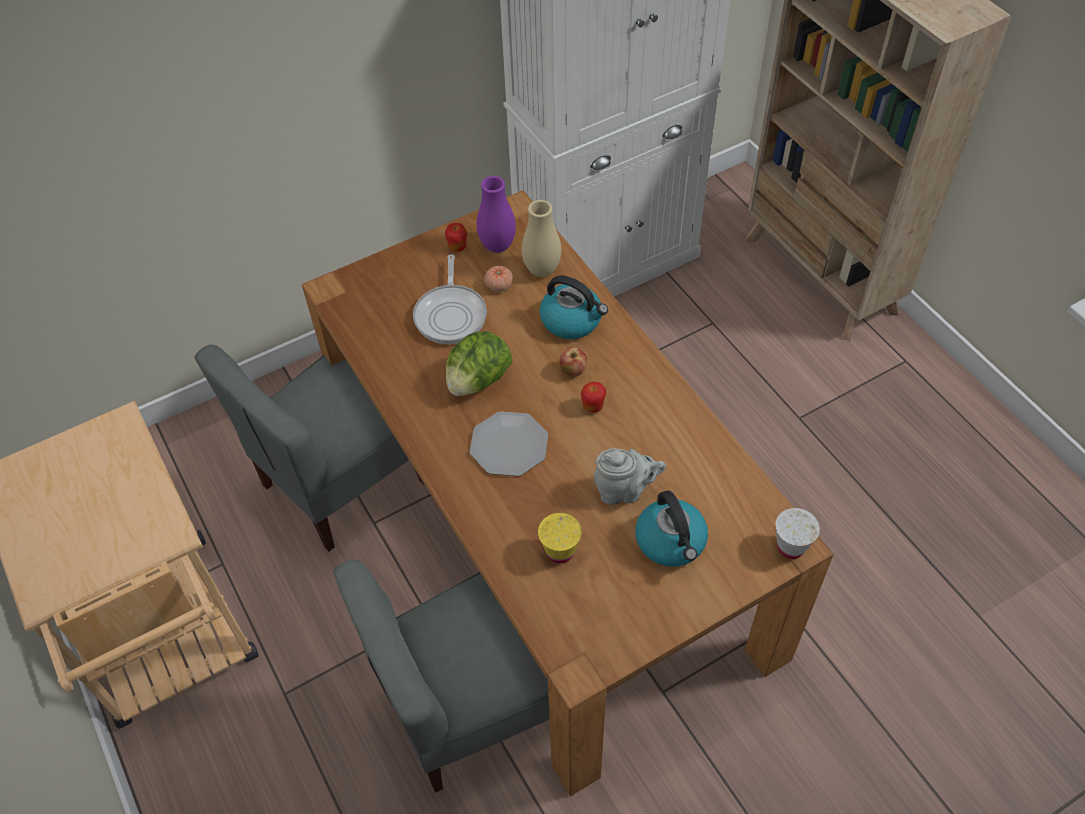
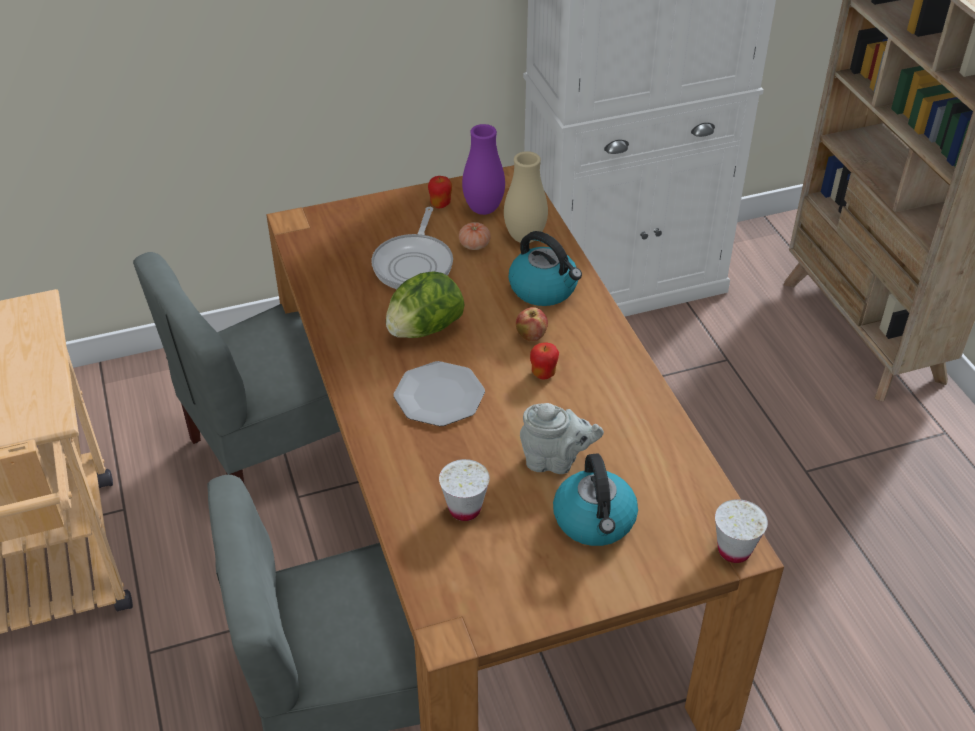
camera: 10 degrees right, 10 degrees down
(560, 552) = (464, 509): yellow cup -> white cup

